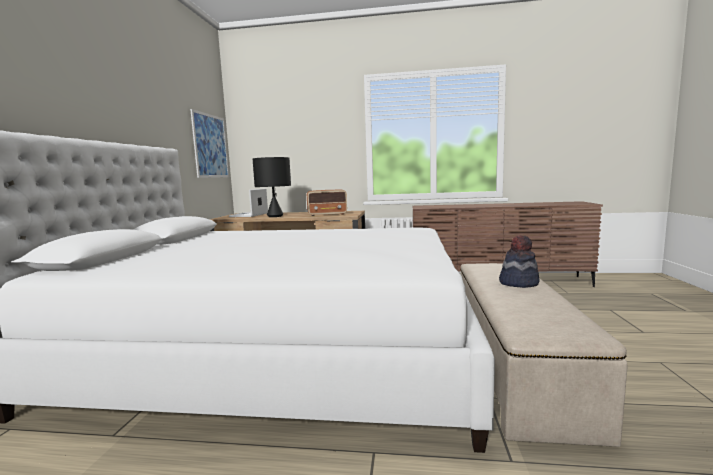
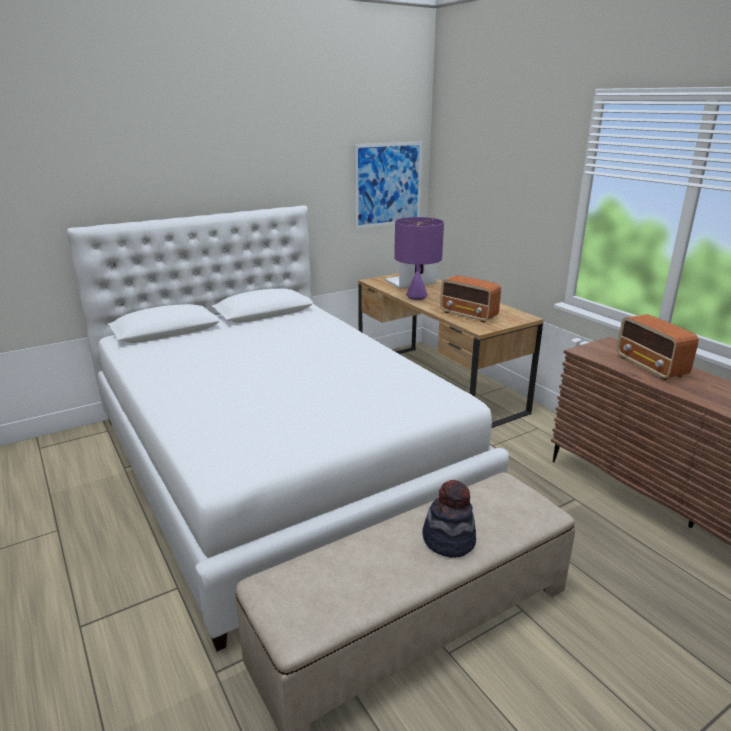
camera: 50 degrees right, 15 degrees up
(275, 216) = (416, 297): black table lamp -> purple table lamp
(455, 206) = (651, 367): none -> radio

